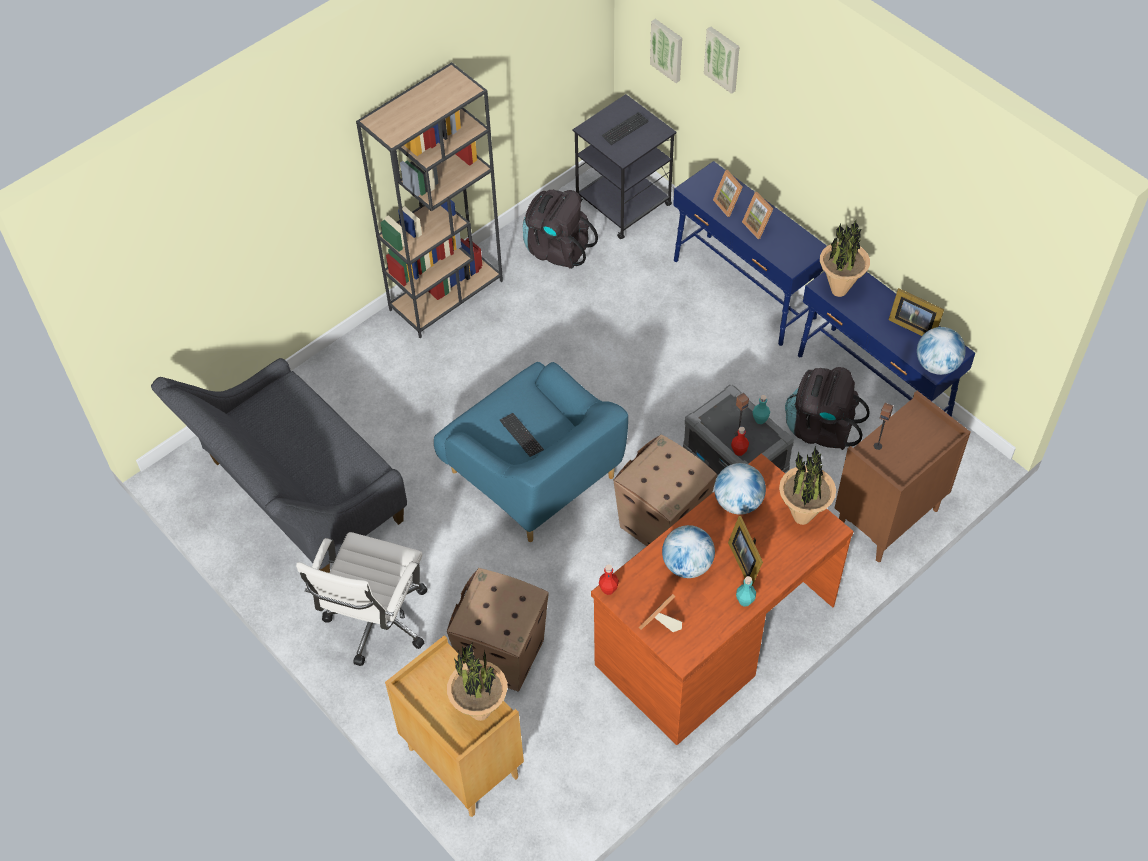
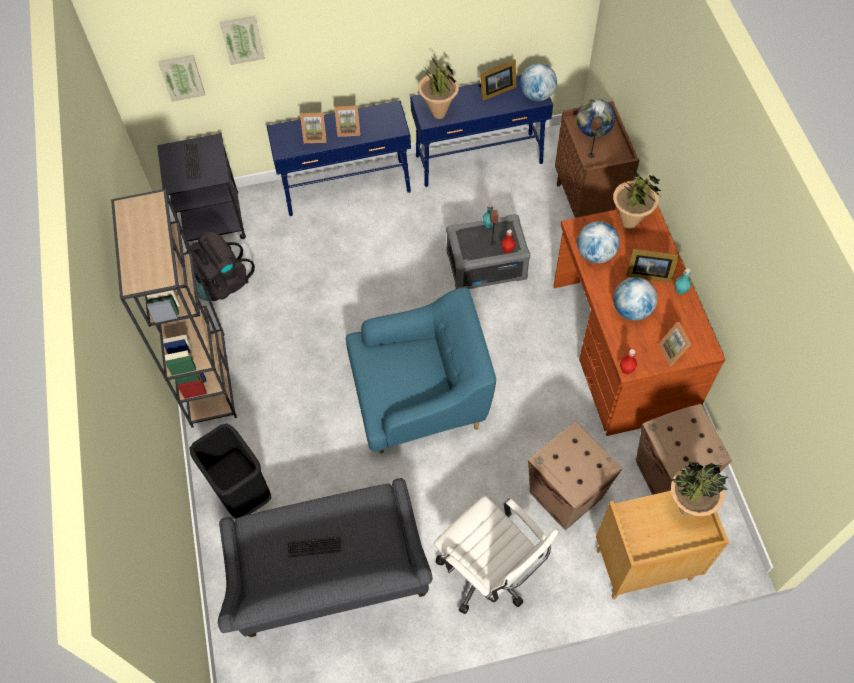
camera: 60 degrees left, 5 degrees up
(347, 382) = (241, 492): none -> black trash can
(521, 435) = (414, 376): keyboard -> keyboard (314, 547)
(661, 525) = (514, 337): cardboard box -> cardboard box (670, 474)
(821, 428) = (493, 204): black backpack -> none
(914, 434) = (593, 131): none -> globe

